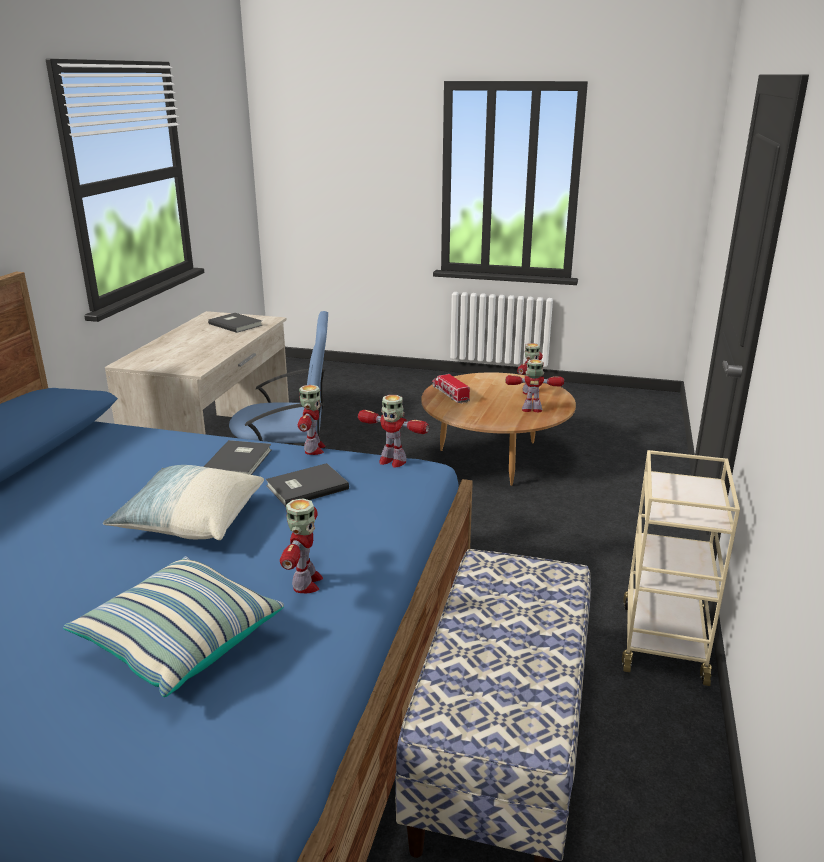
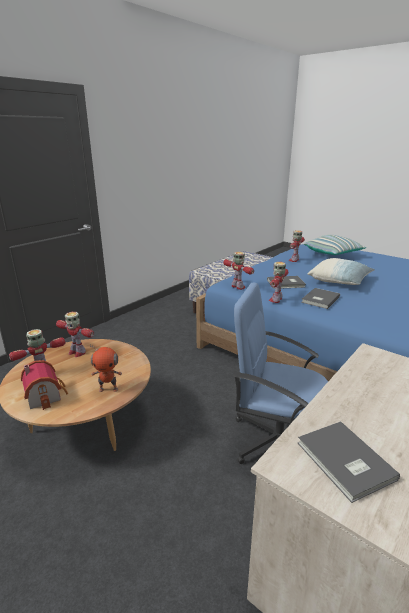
camera: 155 degrees left, 0 degrees up
(450, 394) = (108, 389): toy truck -> toy robot
(495, 382) = (46, 395): none -> toy house
(662, 641) = (153, 311): beige cart -> none

